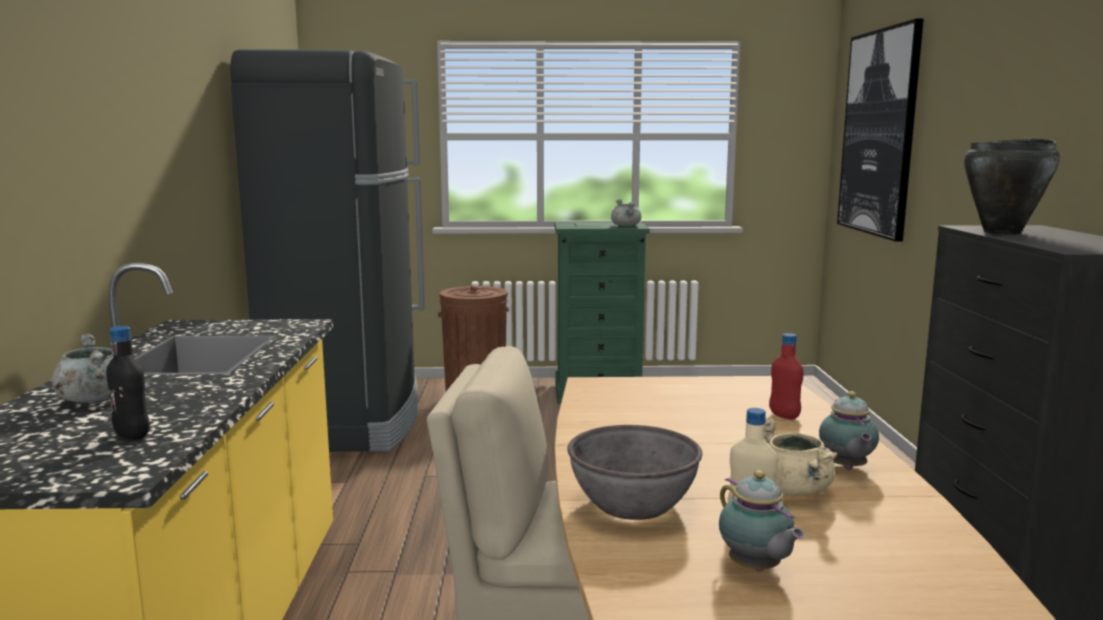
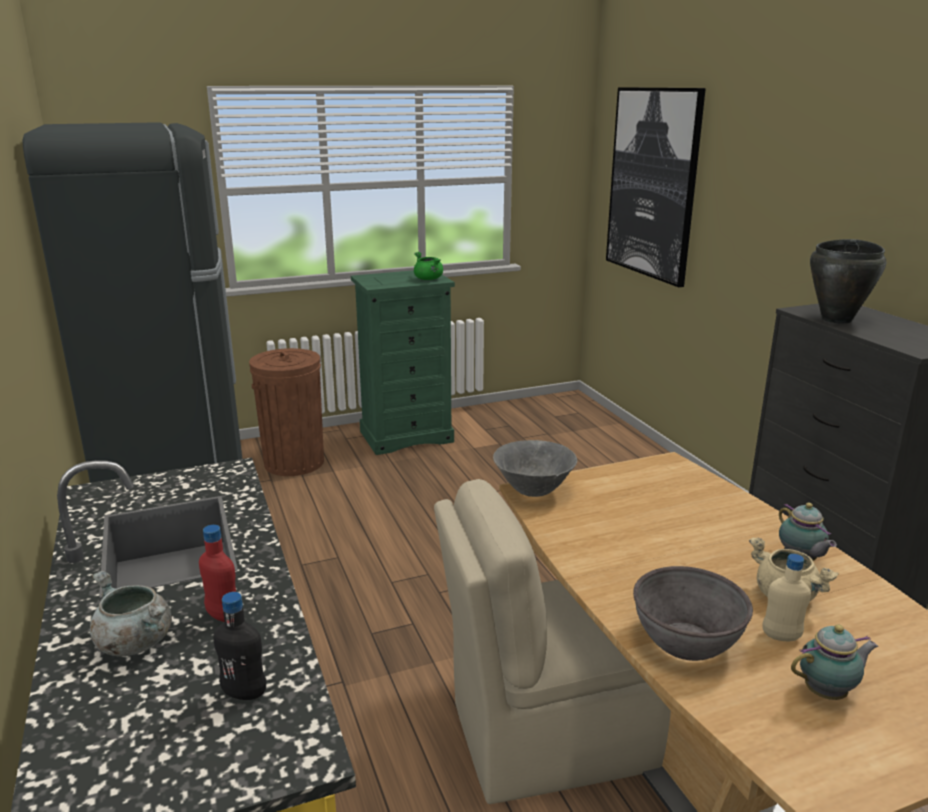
camera: 20 degrees left, 10 degrees up
(597, 385) = (534, 491): none -> grey bowl
(626, 226) = (429, 279): grey cooking pot -> green cooking pot
(755, 569) = (828, 693): teapot -> teapot turned 60 degrees counterclockwise
(784, 416) = (710, 505): red bottle -> red bottle (223, 616)

